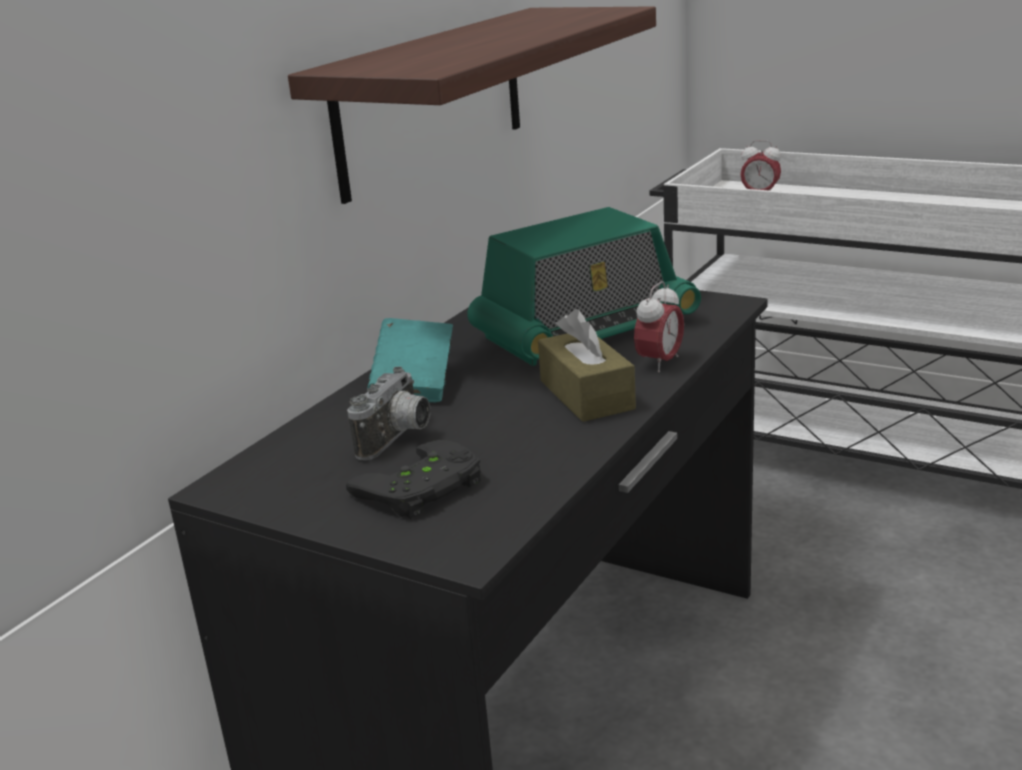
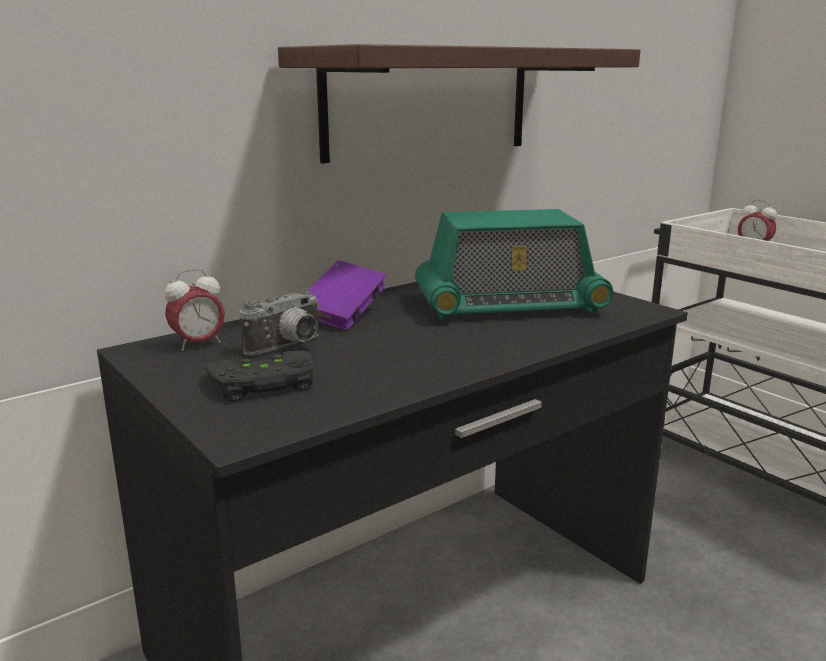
camera: 20 degrees right, 5 degrees down
(415, 384) = (342, 316): turquoise book -> purple book
(586, 395) = (462, 348): brown tissue box -> none
(659, 363) = (546, 339): alarm clock -> alarm clock (198, 344)

